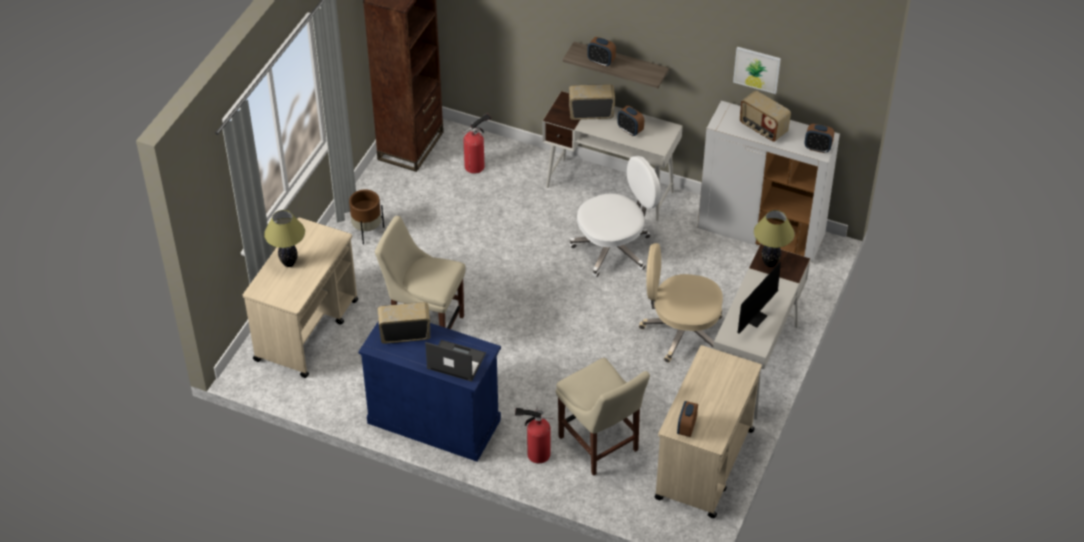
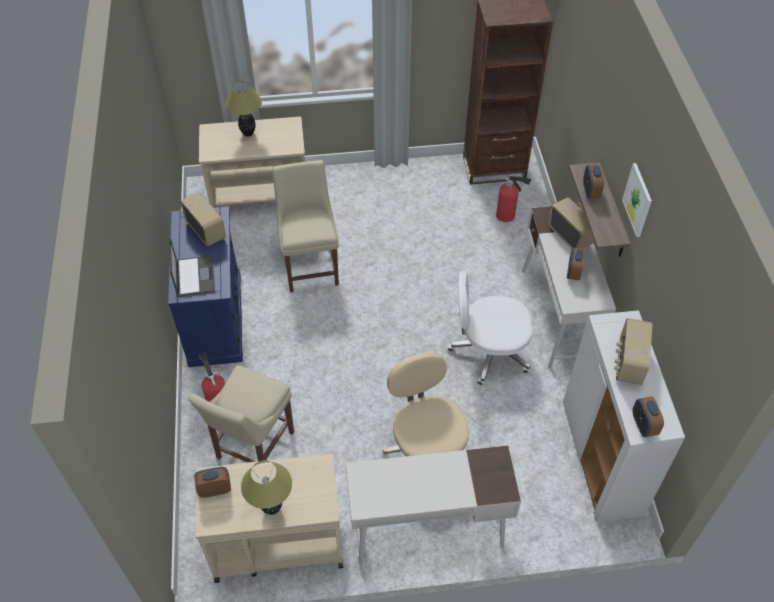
camera: 60 degrees right, 5 degrees up
(367, 232) = (384, 187): brown planter -> none
(614, 249) = (488, 351): white office chair -> white office chair turned 150 degrees clockwise
(756, 315) = (405, 486): monitor -> none
(757, 69) = (671, 305): picture -> picture (638, 200)
(769, 263) = (486, 465): table lamp -> table lamp (272, 508)

